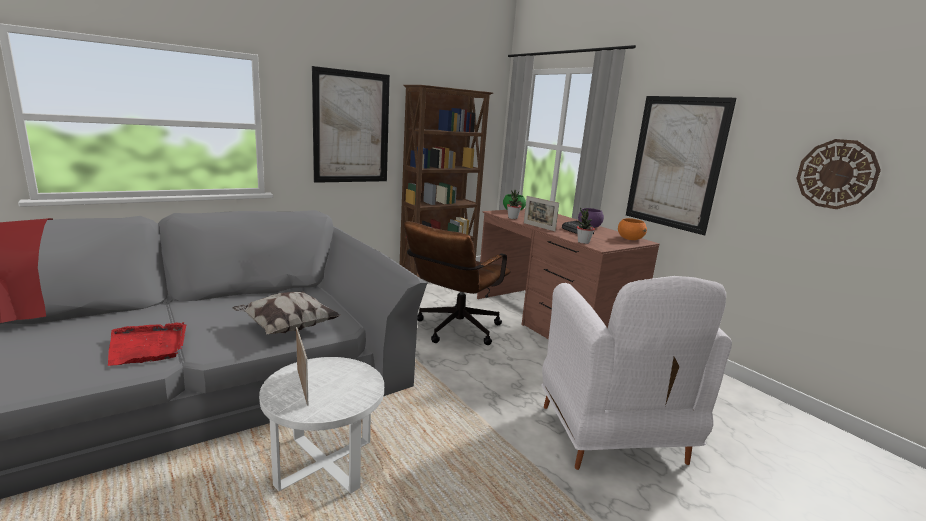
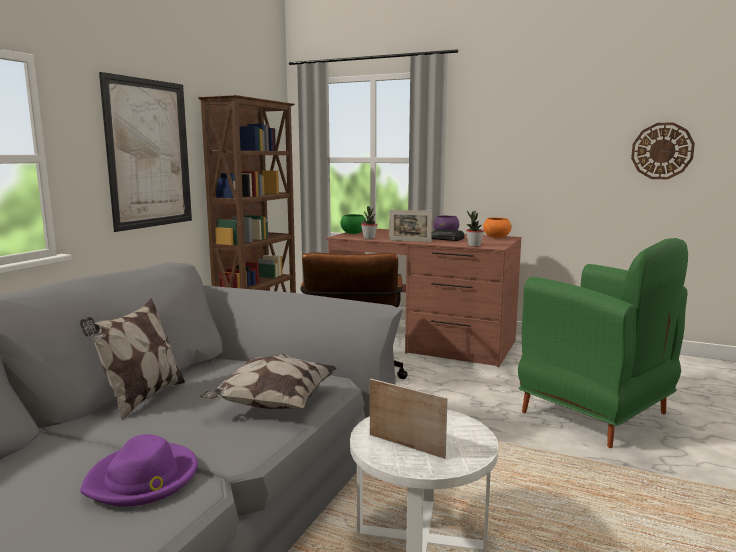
camera: 30 degrees left, 5 degrees down
(148, 346) = (143, 479): red tray -> purple hat
(235, 299) = (141, 399): none -> pillow
(612, 436) = (596, 414): white armchair -> green armchair
(675, 163) = (515, 159): picture -> none

